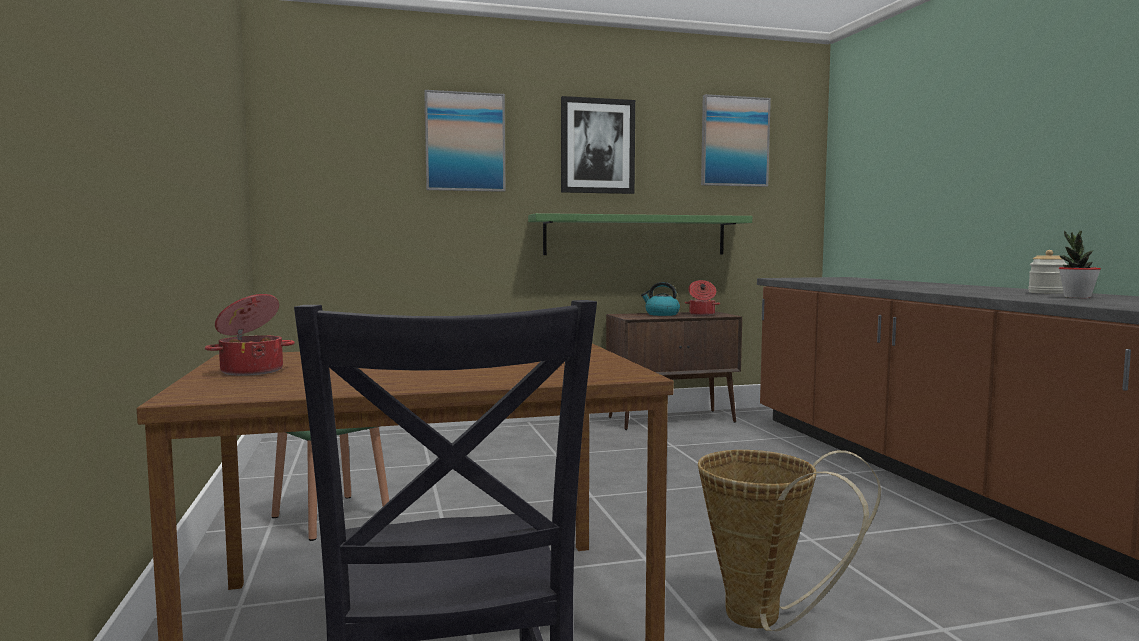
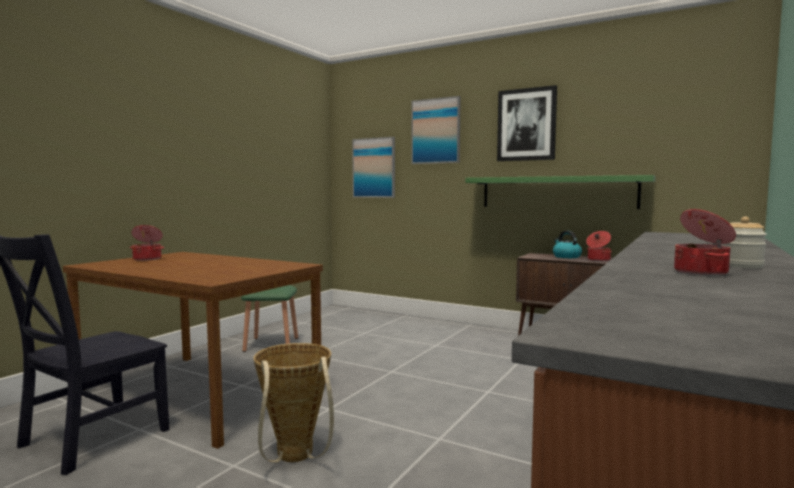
camera: 45 degrees right, 0 degrees up
(734, 141) = (655, 107): picture -> picture (374, 168)
(1077, 297) = (702, 272): potted plant -> cooking pot

